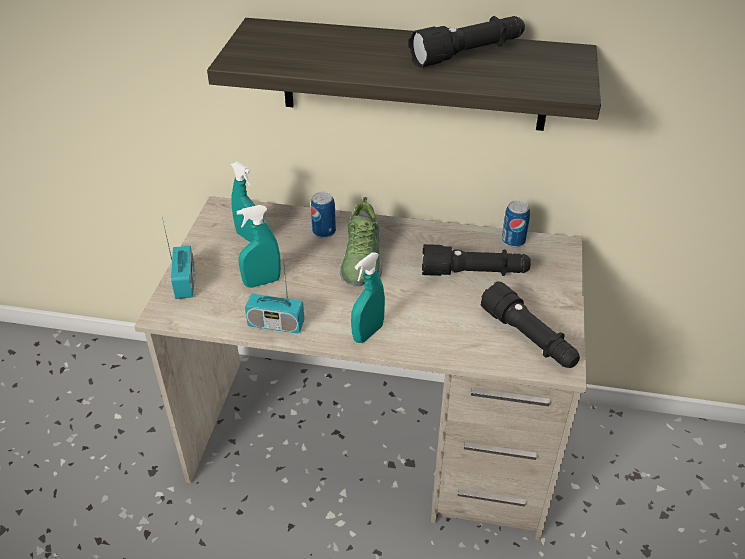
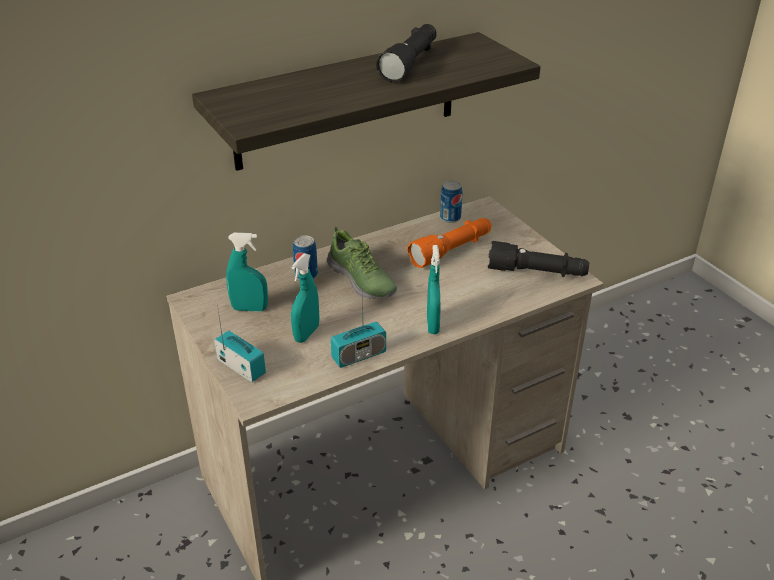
camera: 40 degrees left, 5 degrees down
(474, 273) = (452, 250): black flashlight -> orange flashlight

